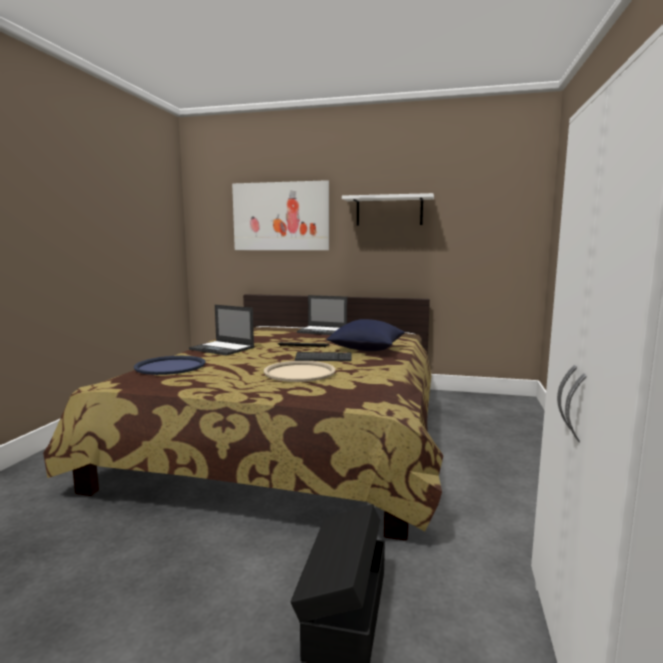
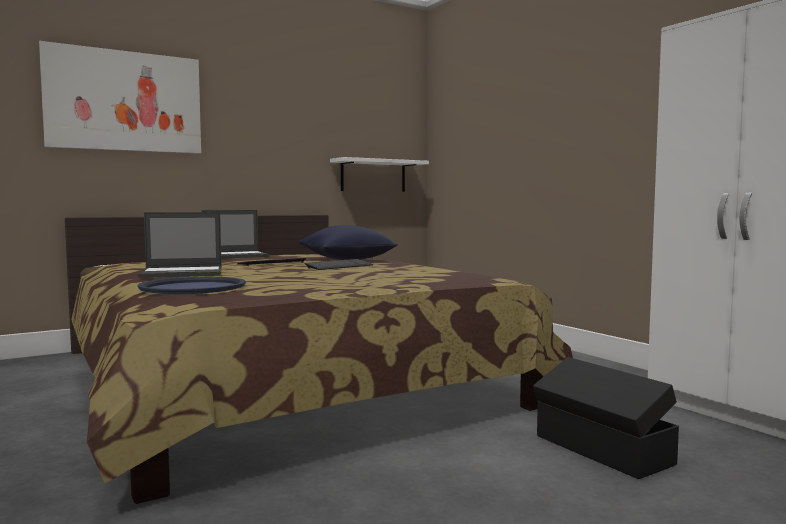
camera: 45 degrees left, 5 degrees down
(299, 372) = (365, 273): beige tray -> none
(389, 211) = (275, 108): white shelf -> white shelf (373, 176)

